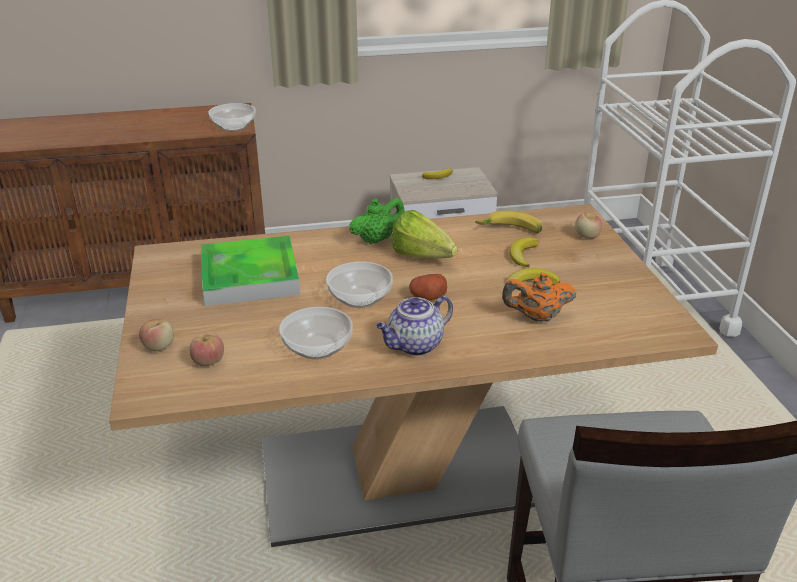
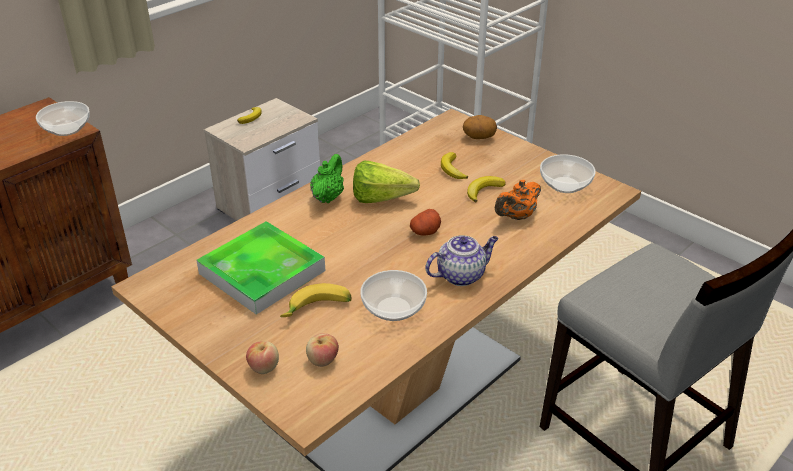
camera: 35 degrees left, 5 degrees up
(359, 298) = (375, 254): bowl -> bowl (564, 185)
(414, 346) = (461, 275): teapot -> teapot turned 135 degrees counterclockwise
(510, 231) = (421, 152): banana -> banana (317, 309)
(587, 236) = (479, 137): apple -> potato

